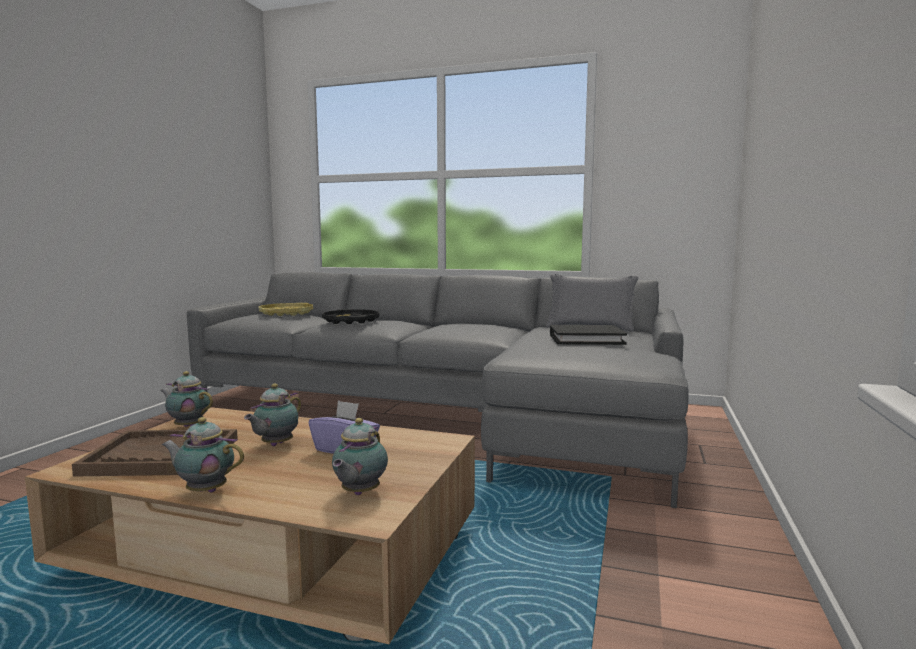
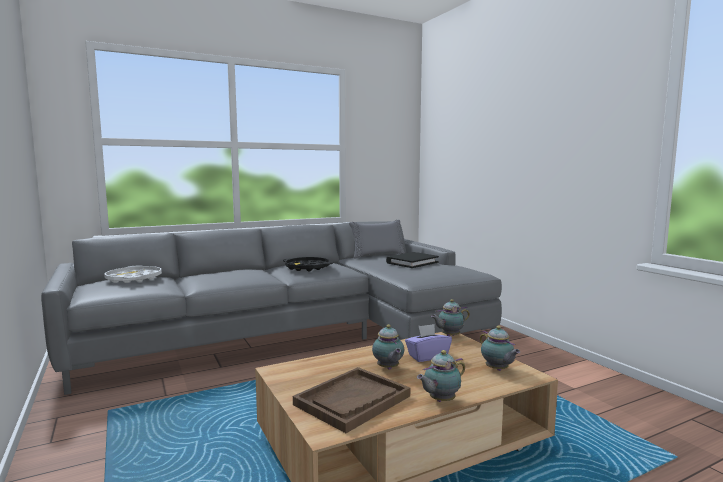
camera: 45 degrees left, 0 degrees up
(188, 426) = (297, 381): teapot -> teapot (449, 336)
(286, 313) = (134, 279): yellow tray -> white tray
(351, 321) = (222, 275): black tray -> black tray (307, 268)

